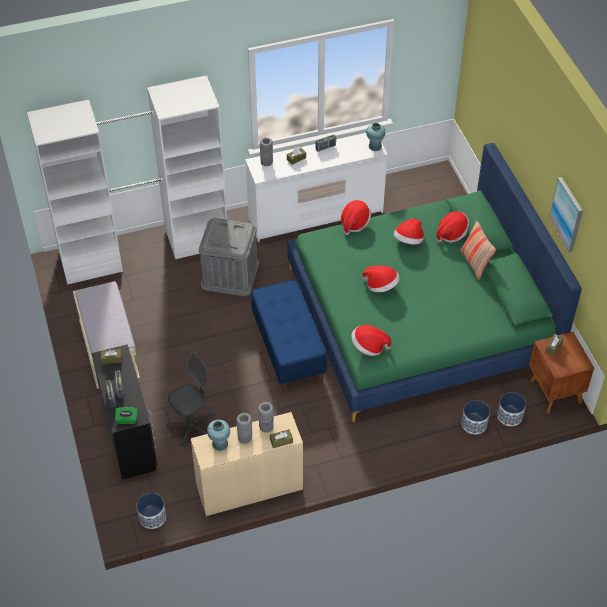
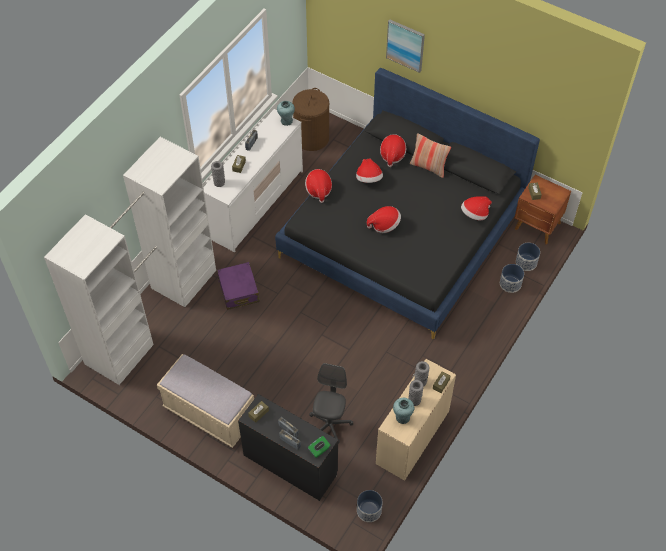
camera: 40 degrees left, 5 degrees up
(230, 274) = (238, 290): grey storage box -> purple suitcase
(289, 349) = (339, 318): blue bench -> none
(369, 347) = (420, 275): hat -> hat (475, 214)
(419, 190) = (311, 138): none -> brown laundry basket
(420, 316) = (403, 231): green bed -> black bed
(567, 214) = (502, 89): picture -> picture (405, 45)

